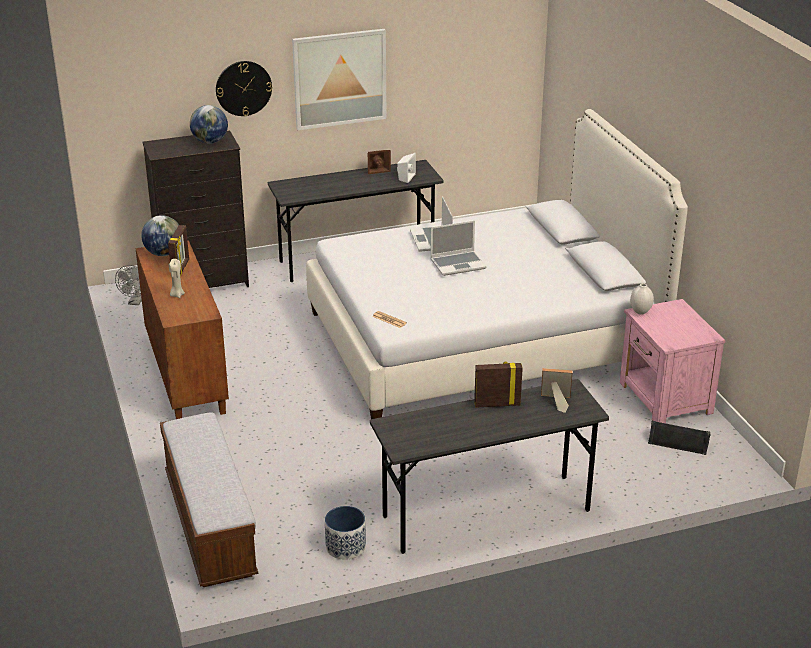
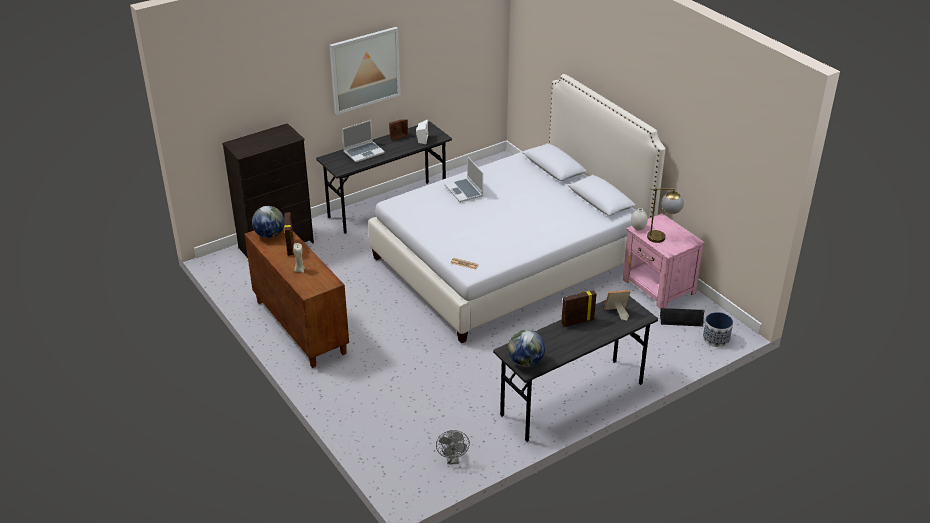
camera: 15 degrees left, 5 degrees up
(135, 302) = (229, 270): grey fan -> grey fan (452, 459)
(210, 142) = (277, 136): globe -> globe (525, 362)
(210, 524) = (377, 446): bench -> none
(243, 88) = (295, 88): wall clock -> none
(345, 547) = (484, 444): planter -> planter (716, 339)
(458, 264) = (493, 208): laptop -> laptop (364, 152)
(669, 327) = (662, 237): none -> table lamp

